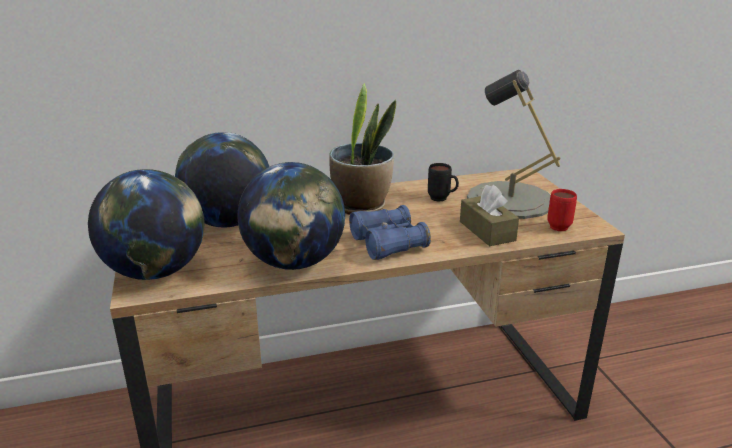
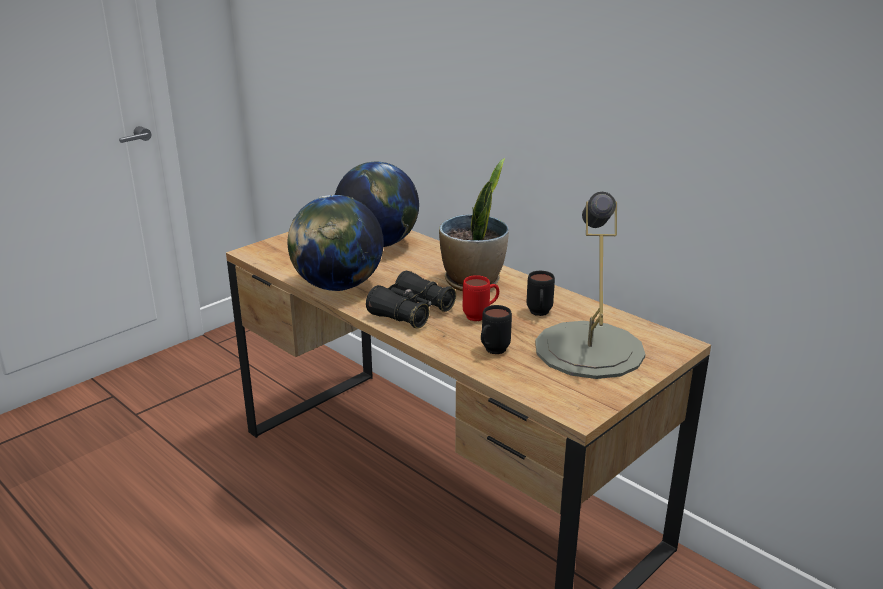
camera: 60 degrees right, 0 degrees up
(156, 272) = (280, 248): globe -> none
(388, 243) = (411, 312): blue binoculars -> black binoculars
(487, 231) = (492, 352): brown tissue box -> black mug
(558, 225) = (556, 389): red mug -> red mug (481, 316)

